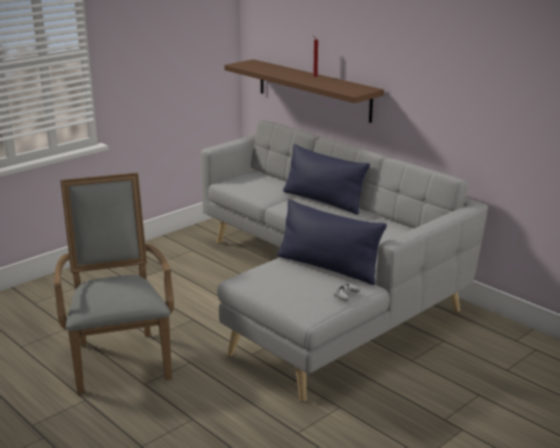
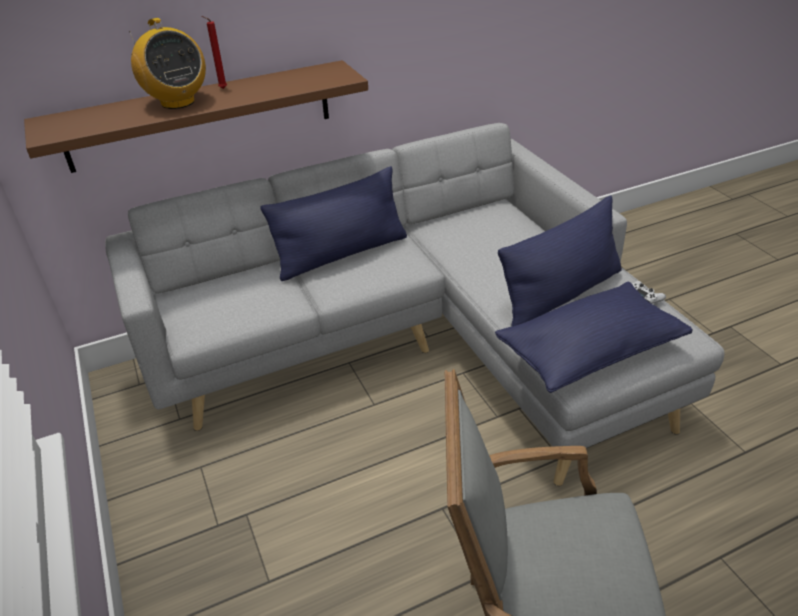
camera: 70 degrees left, 15 degrees up
(270, 280) = (589, 351): none -> blue pillow
(290, 73) = (177, 102): none -> radio

